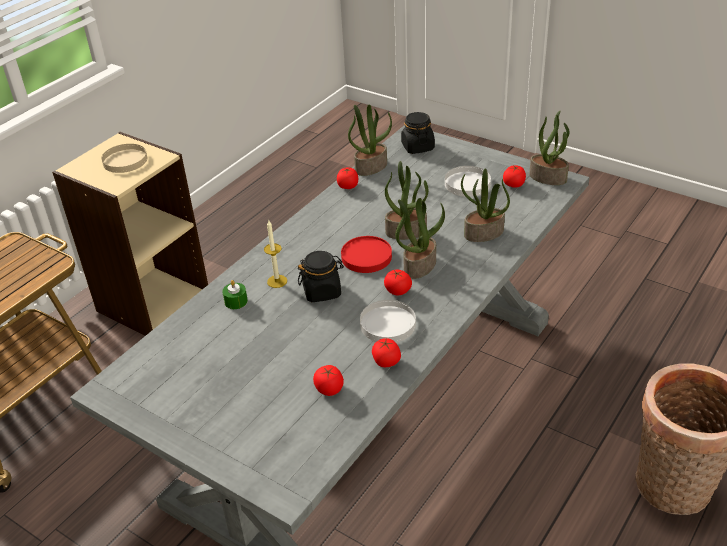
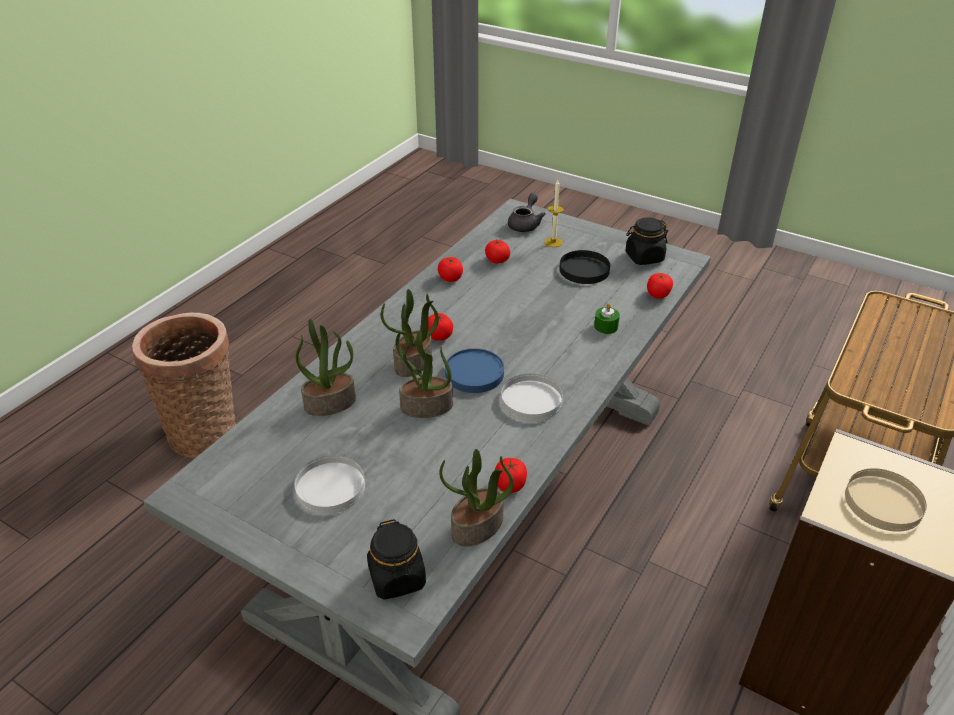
camera: 175 degrees right, 0 degrees up
(230, 374) = (584, 269): none -> black plate
(277, 281) = (570, 346): candle -> candle (553, 242)
(280, 458) = (525, 224): none -> grey teapot
(322, 291) = (518, 336): black jar -> black jar (644, 257)
(367, 257) = (474, 374): red plate -> blue plate
(388, 324) = (449, 306): white plate -> white plate (531, 400)
(514, 184) = (262, 484): tomato -> tomato (658, 294)
(548, 177) = (204, 498): potted plant -> none

